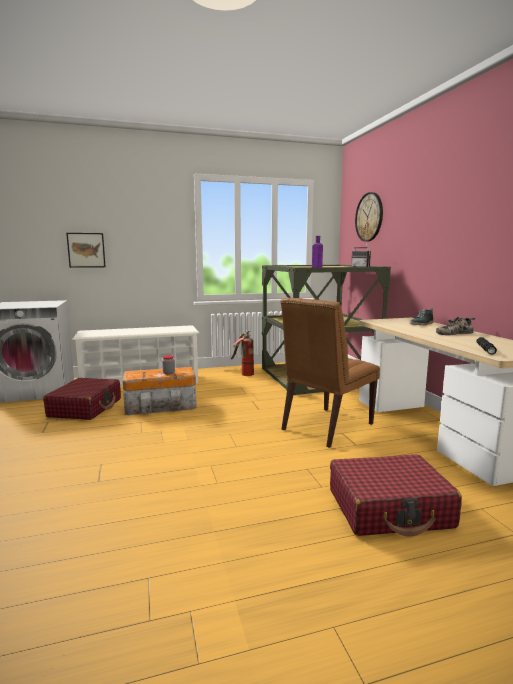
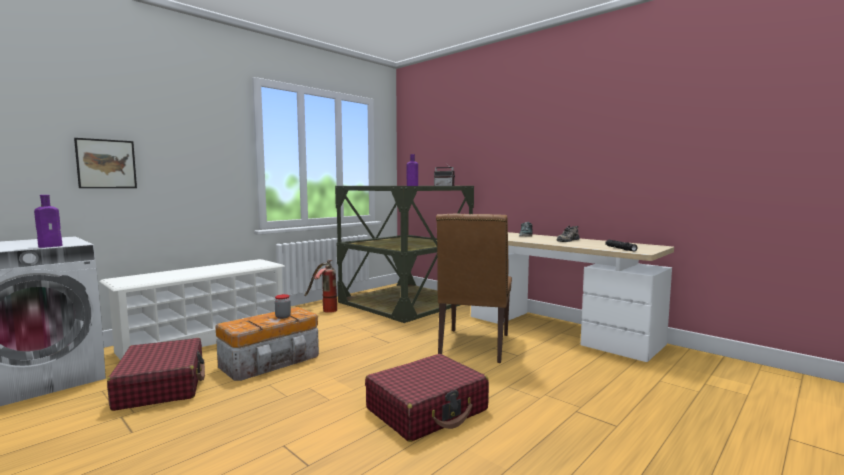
camera: 30 degrees left, 5 degrees down
(35, 306) = (52, 246): none -> purple bottle
(369, 217) = (438, 139): wall clock -> none
(389, 508) = (609, 399): red suitcase -> red suitcase (427, 410)

